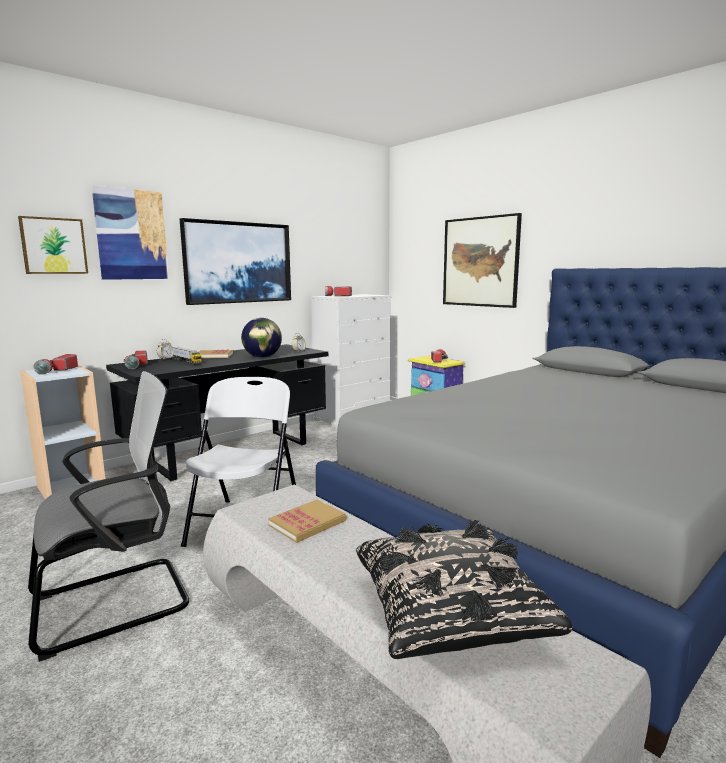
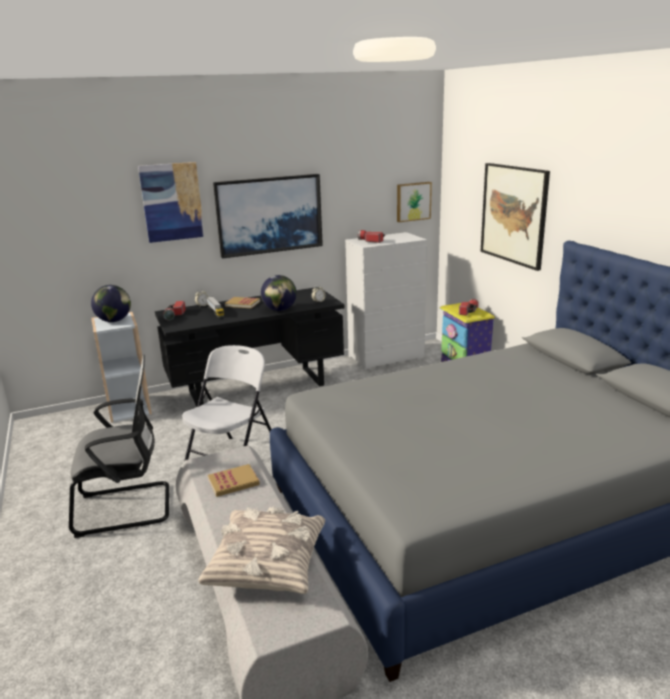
camera: 20 degrees right, 10 degrees up
(53, 246) = (111, 219): picture -> picture (413, 201)
(57, 370) = (114, 321): flashlight -> globe
(449, 616) = (267, 567): black pillow -> beige pillow

